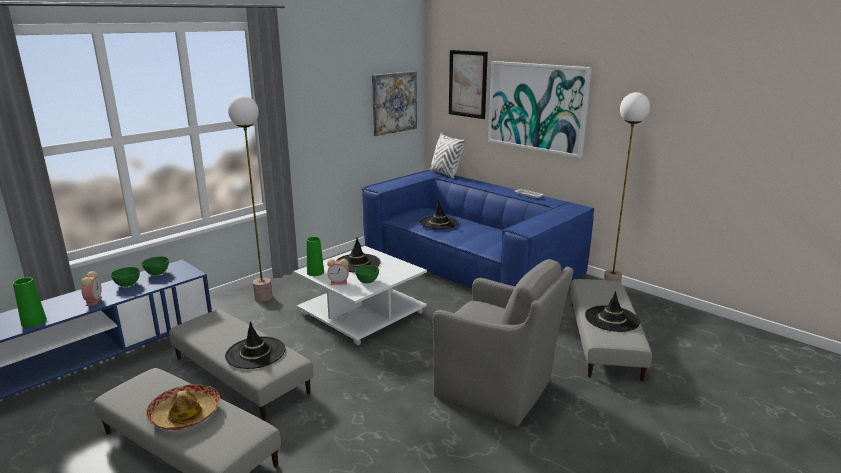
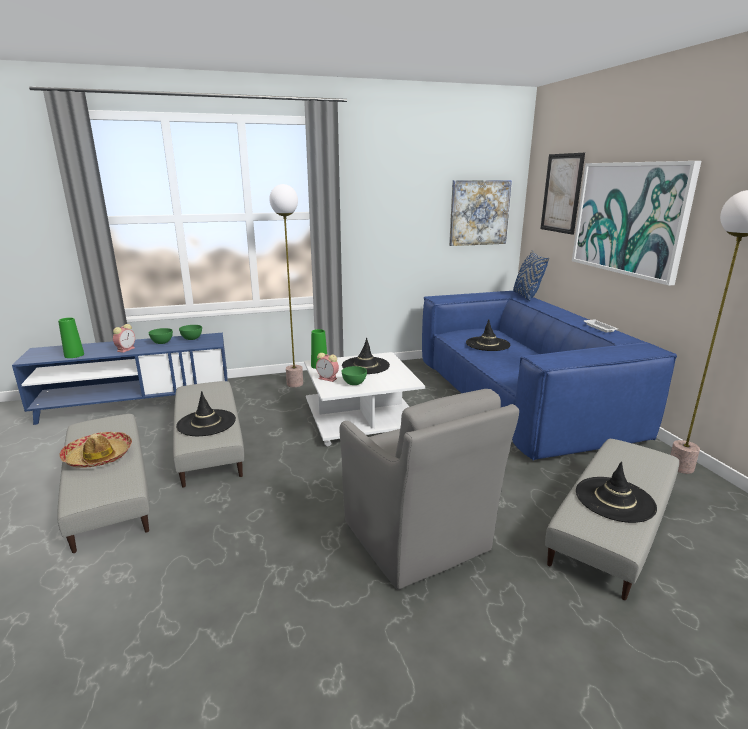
camera: 30 degrees right, 0 degrees up
(445, 174) = (526, 296): white pillow -> blue pillow

